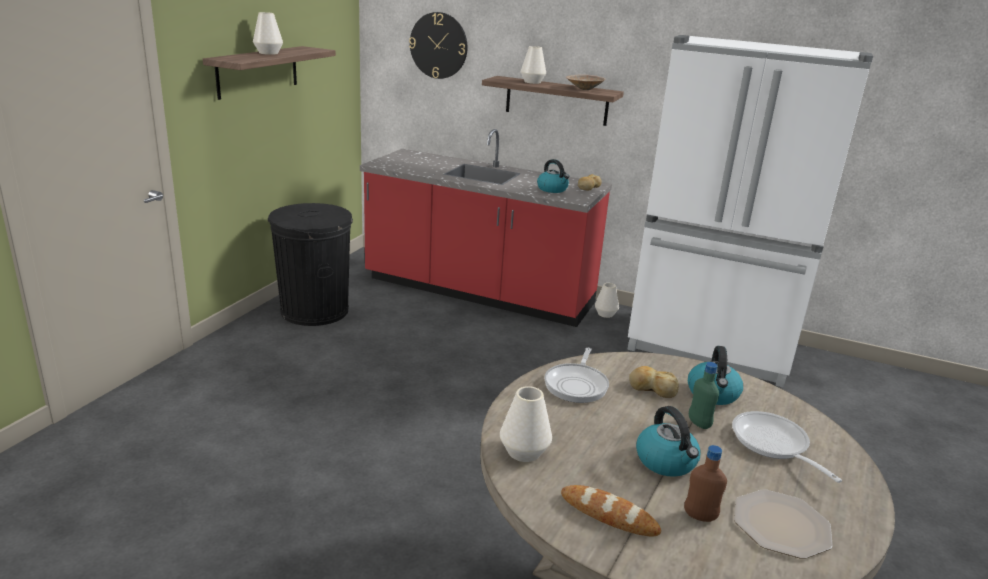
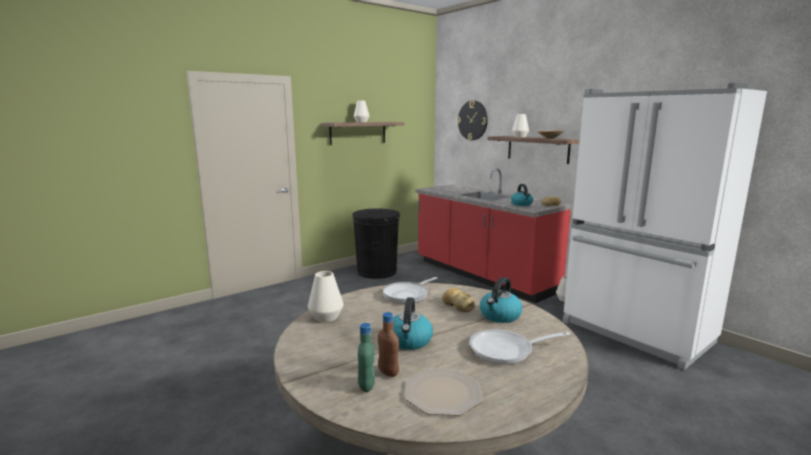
camera: 30 degrees right, 10 degrees down
(608, 515) = (329, 356): bread -> none
(699, 423) = (464, 328): green bottle -> green bottle (366, 386)
(773, 445) = (506, 350): frying pan -> frying pan turned 105 degrees counterclockwise

